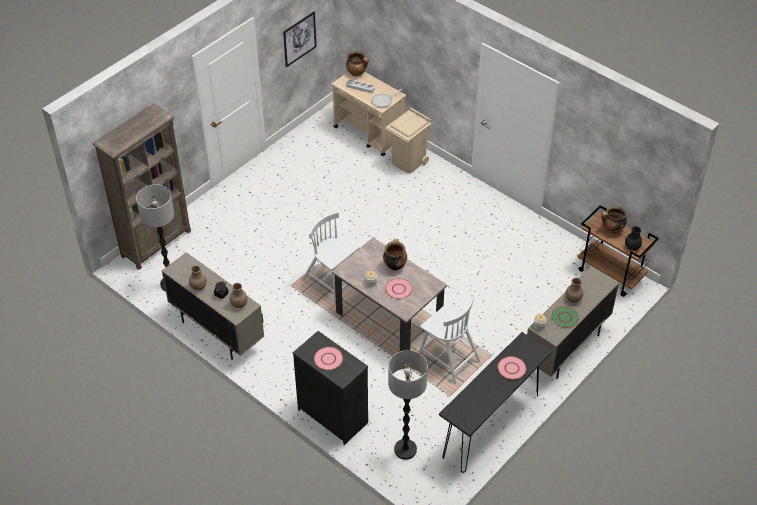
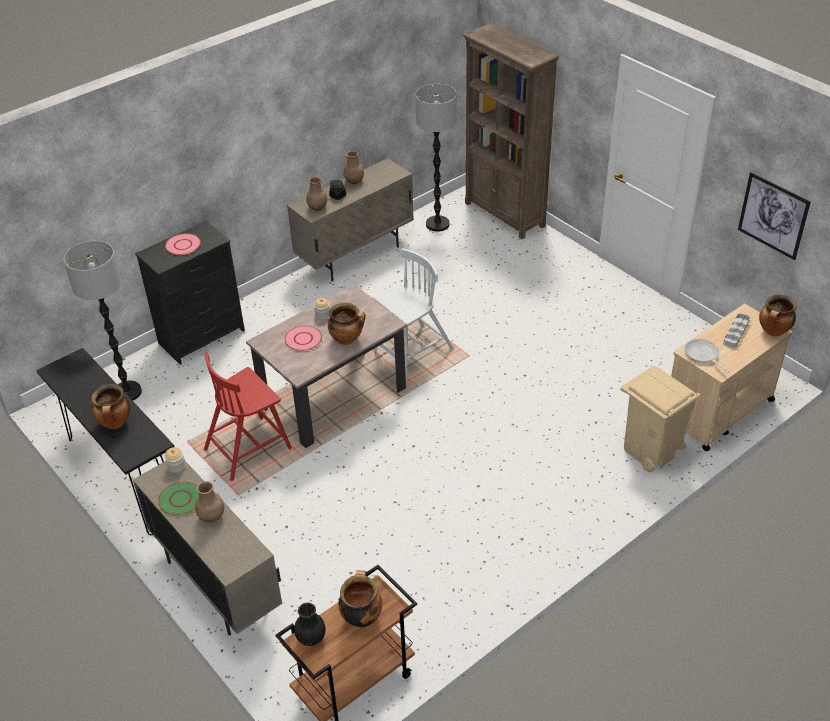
camera: 100 degrees right, 5 degrees down
(447, 358) = (249, 448): white chair -> red chair
(511, 368) = (115, 423): pink plate -> cooking pot

